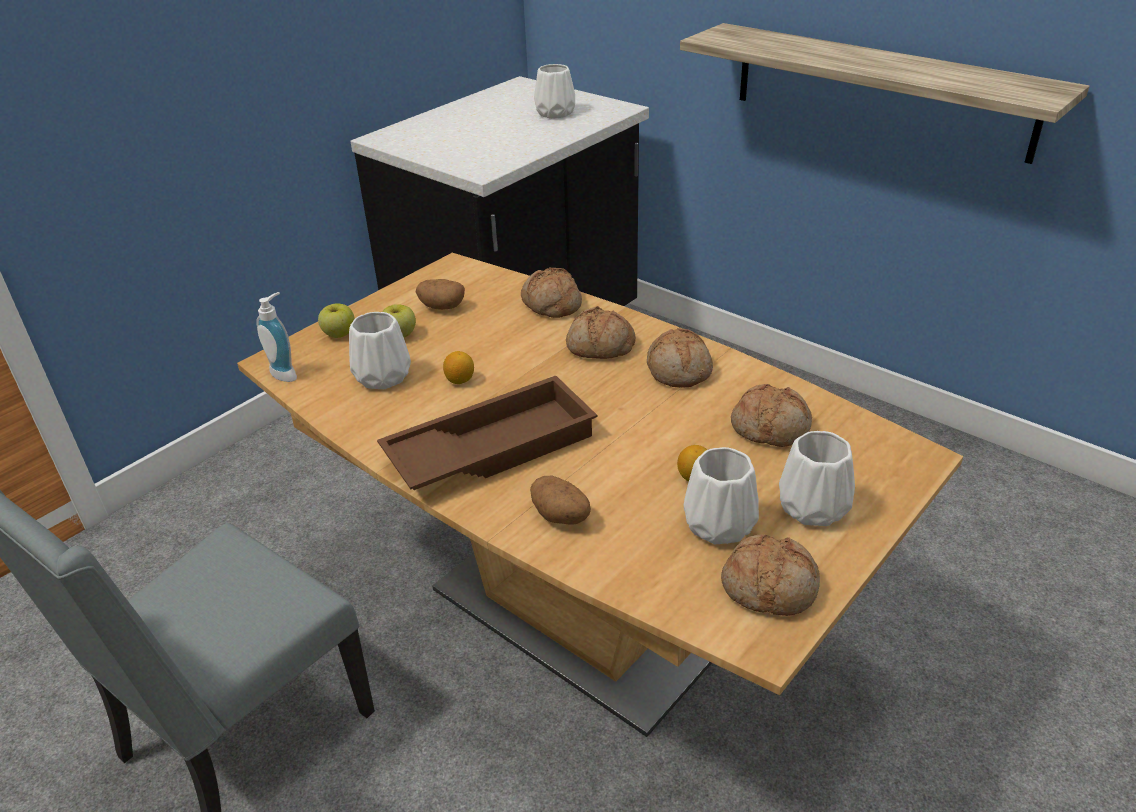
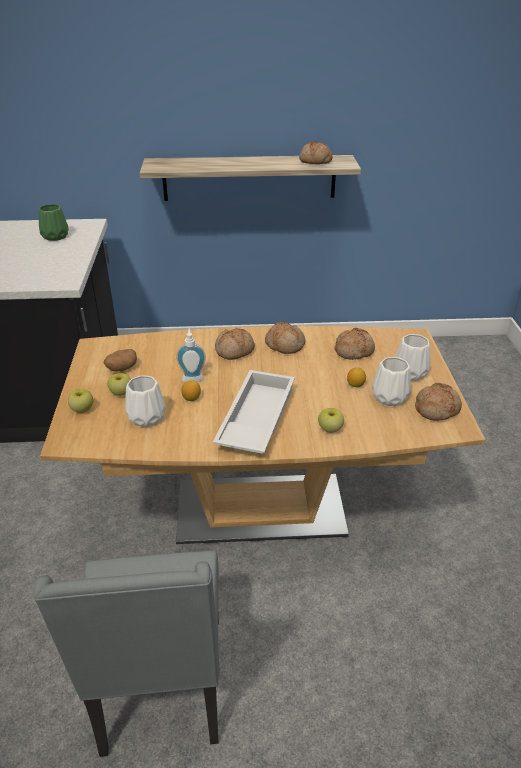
camera: 45 degrees left, 0 degrees up
(287, 373) = (84, 444): soap dispenser -> soap dispenser (192, 378)
(491, 446) = (255, 419): brown tray -> white tray
(551, 304) = (180, 342): bread -> bread (315, 161)
(555, 112) = (55, 236): white vase -> green vase
(562, 517) = (330, 429): potato -> apple

